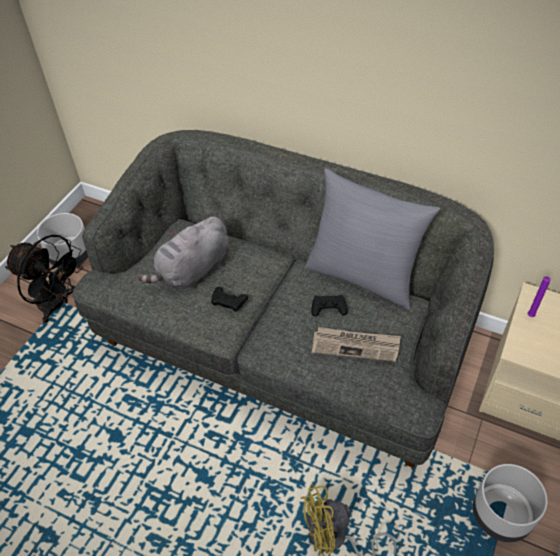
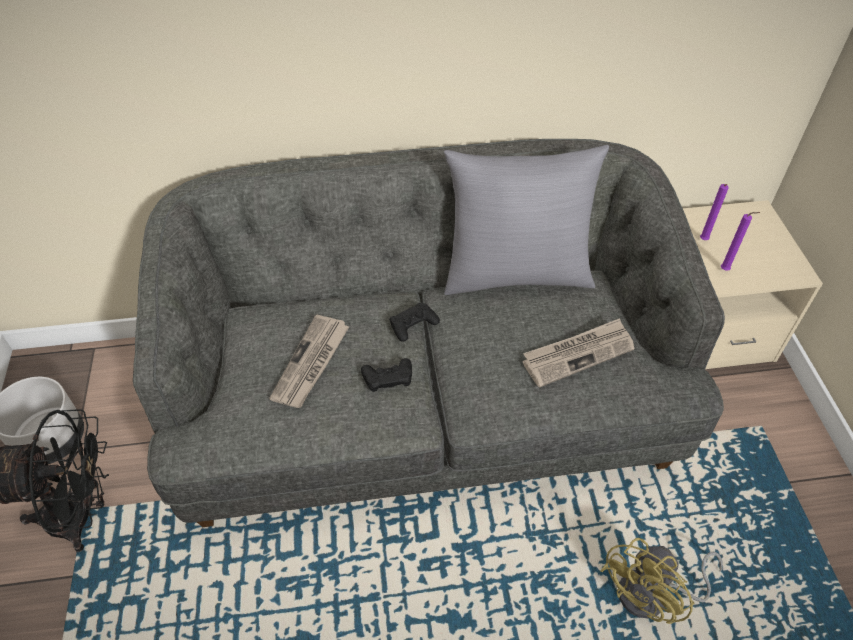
camera: 35 degrees left, 0 degrees up
(192, 271) = (311, 363): grey plush toy -> newspaper
(329, 308) = (513, 327): black game controller -> black game controller (413, 324)
(501, 515) = (779, 466): grey planter -> none
(527, 345) = (726, 270): none -> purple candle

